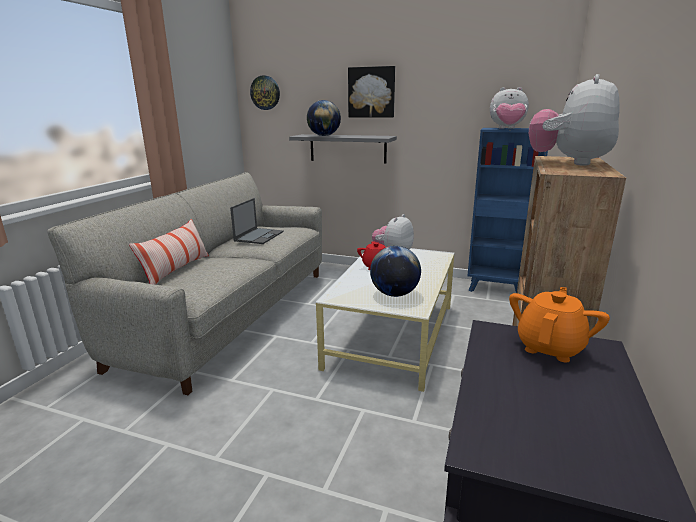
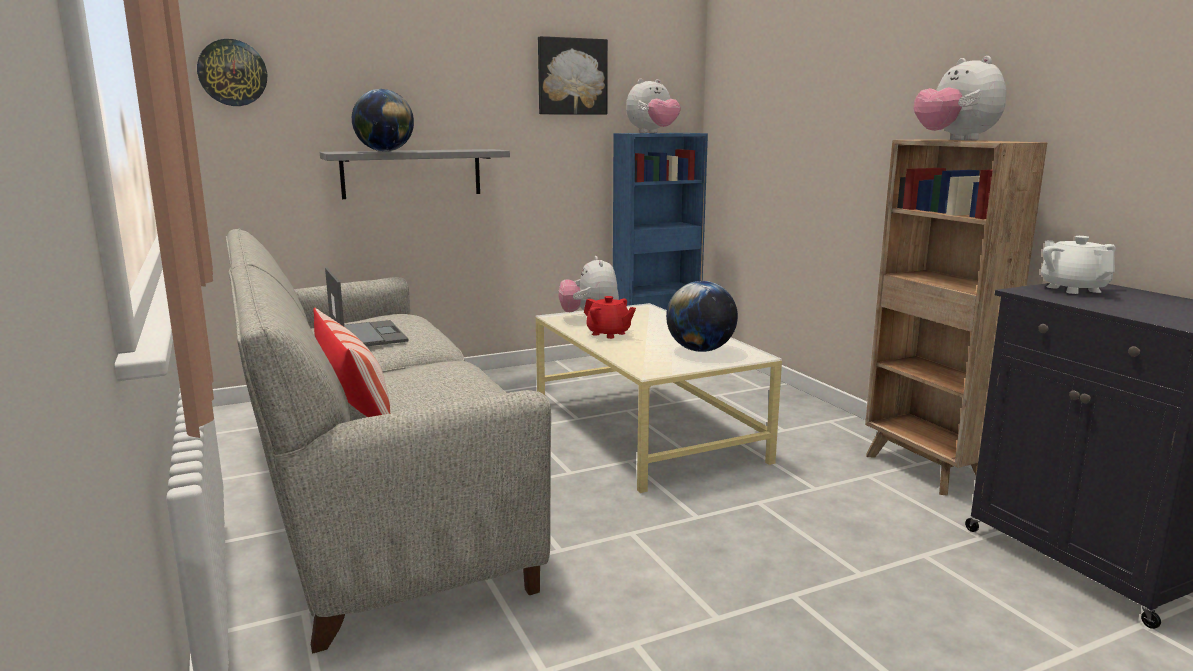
camera: 45 degrees left, 5 degrees down
(371, 92) = (449, 79): picture -> picture (571, 76)
(550, 347) = (1073, 289): orange teapot -> white teapot

